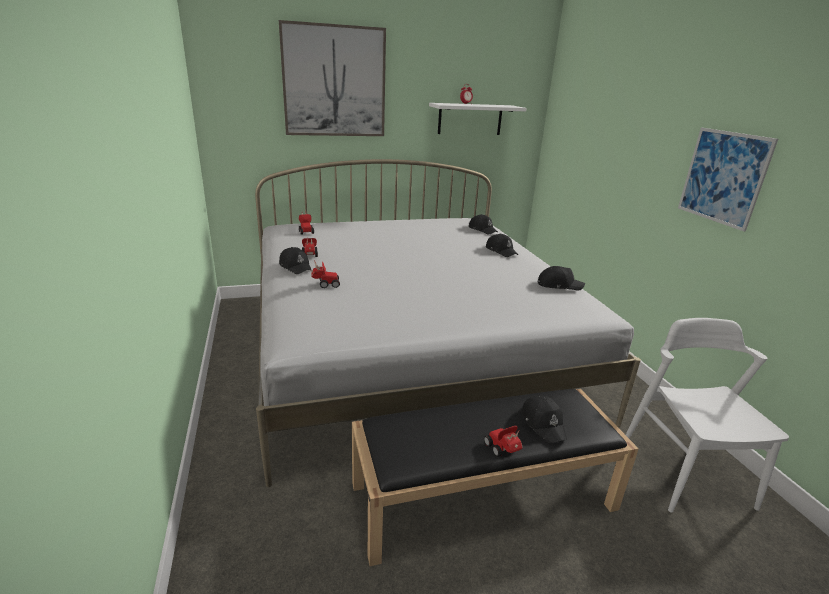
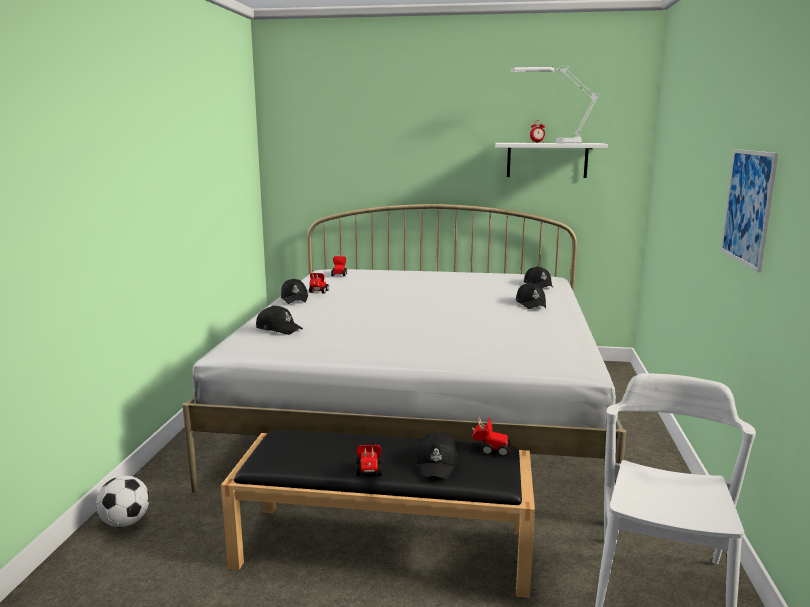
camera: 25 degrees right, 10 degrees down
(222, 545) = (125, 522): none -> football
(325, 284) = (303, 313): toy car -> toy car (490, 449)
(334, 82) = (391, 125): picture -> none
(480, 105) = (551, 143): none -> white table lamp
(559, 285) = (555, 337): black cap -> black cap (279, 328)

